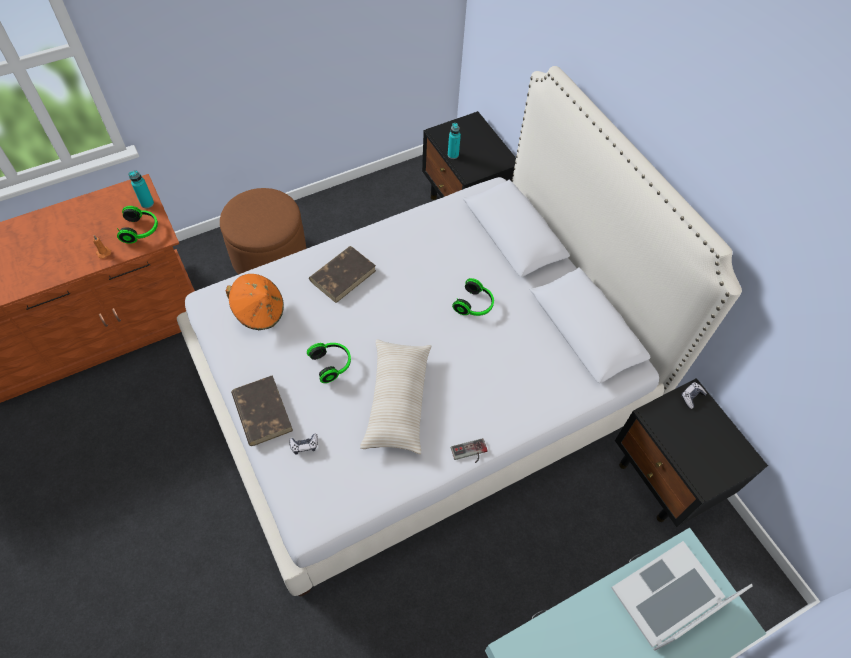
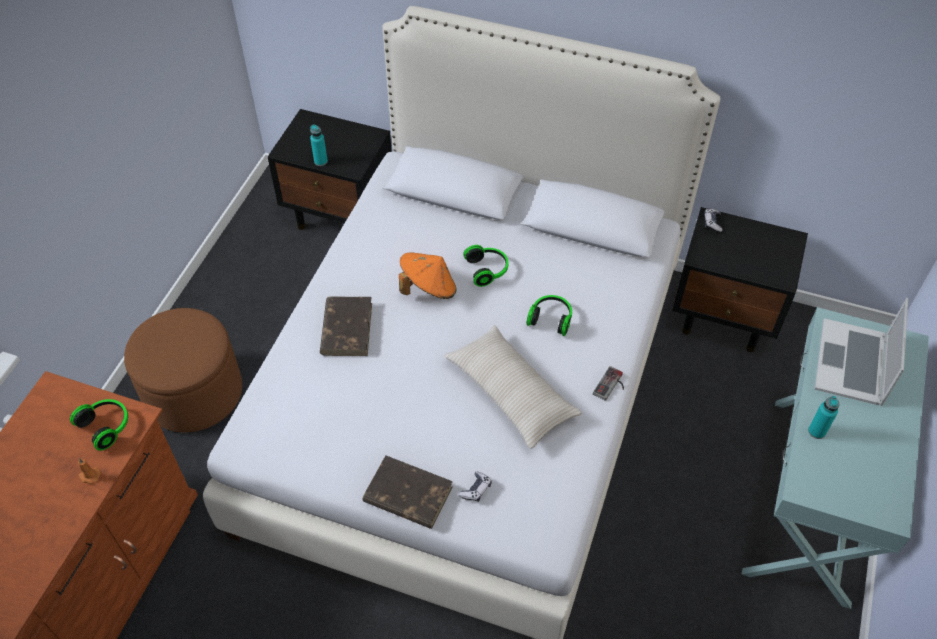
camera: 40 degrees left, 5 degrees down
(147, 203) = (81, 398): turquoise bottle -> turquoise bottle (817, 431)
(259, 312) = (305, 415): orange hat -> orange hat (428, 288)
(332, 364) = (423, 407): headphones -> headphones (551, 319)

